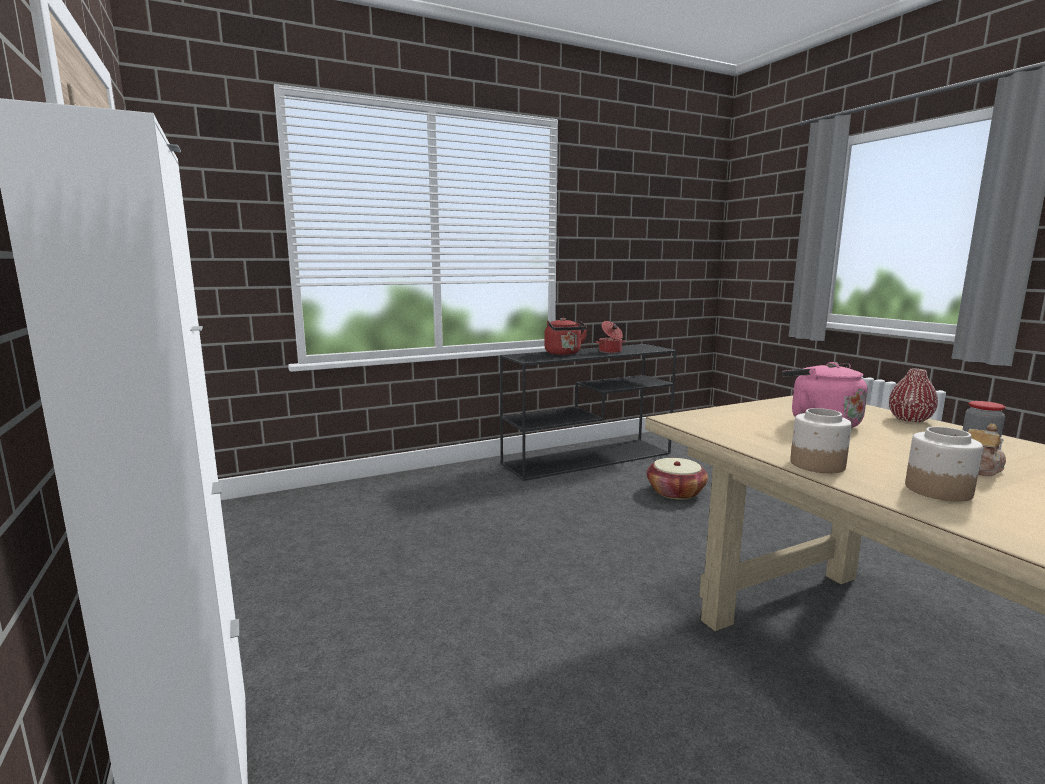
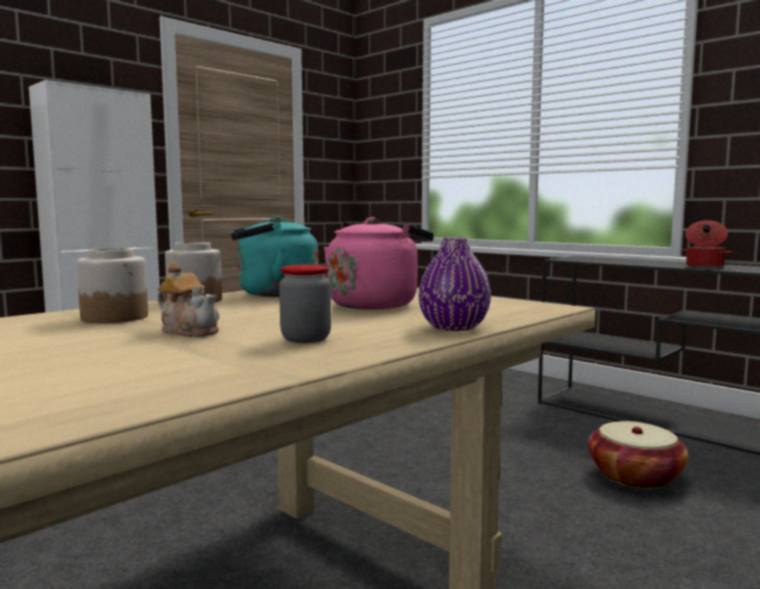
camera: 70 degrees right, 5 degrees down
(564, 353) = (635, 261): red kettle -> none
(764, 441) = (273, 294): none -> turquoise kettle
(910, 419) = (454, 327): red vase -> purple vase

